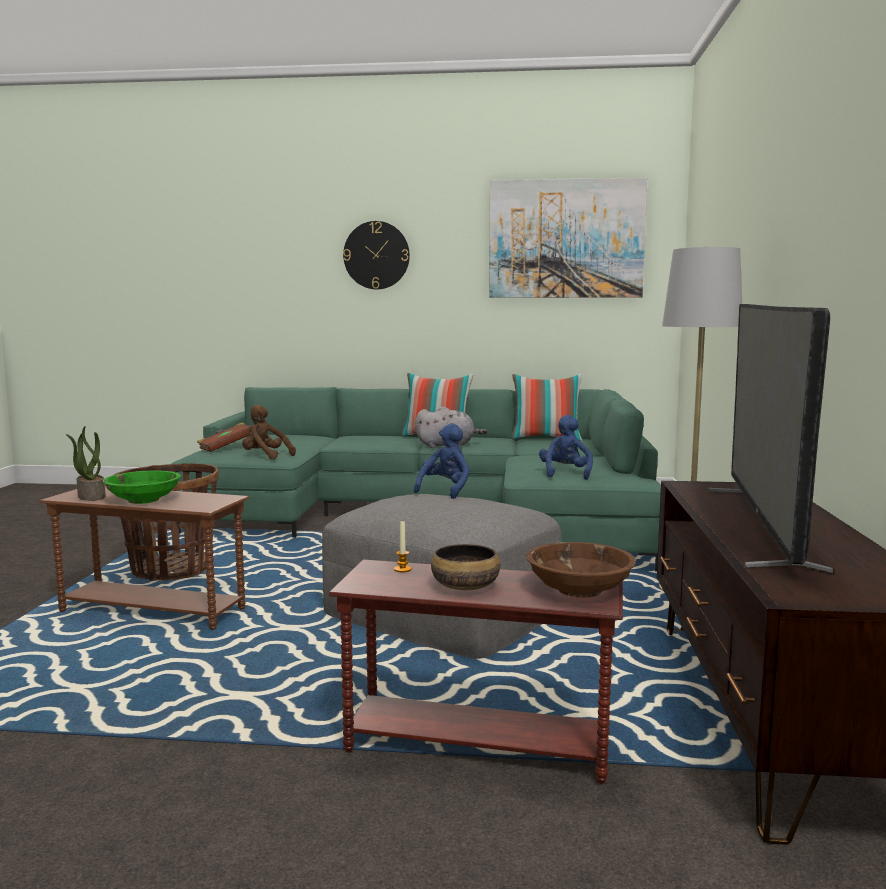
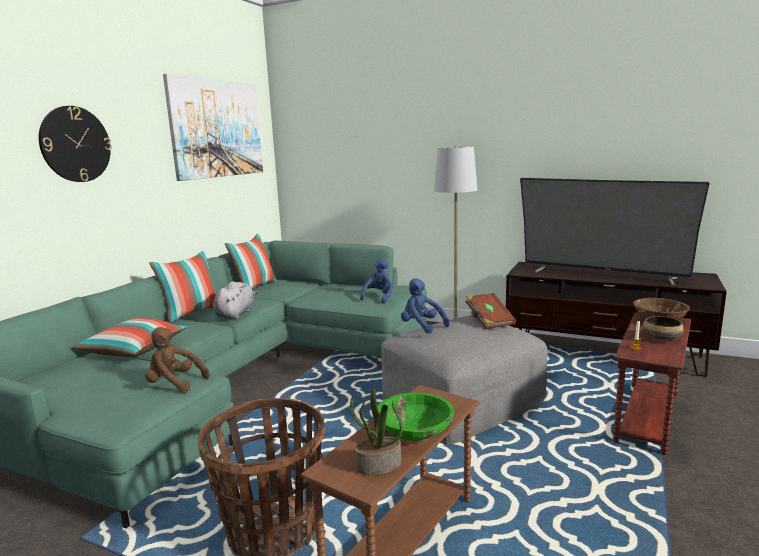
camera: 70 degrees left, 5 degrees up
(226, 448) = (90, 403): brown book -> brown book (488, 320)
(265, 456) = (174, 384): brown plush toy -> brown plush toy turned 60 degrees clockwise
(333, 440) = (134, 349): none -> pillow
(565, 474) = (379, 297): blue plush toy -> blue plush toy turned 90 degrees clockwise

